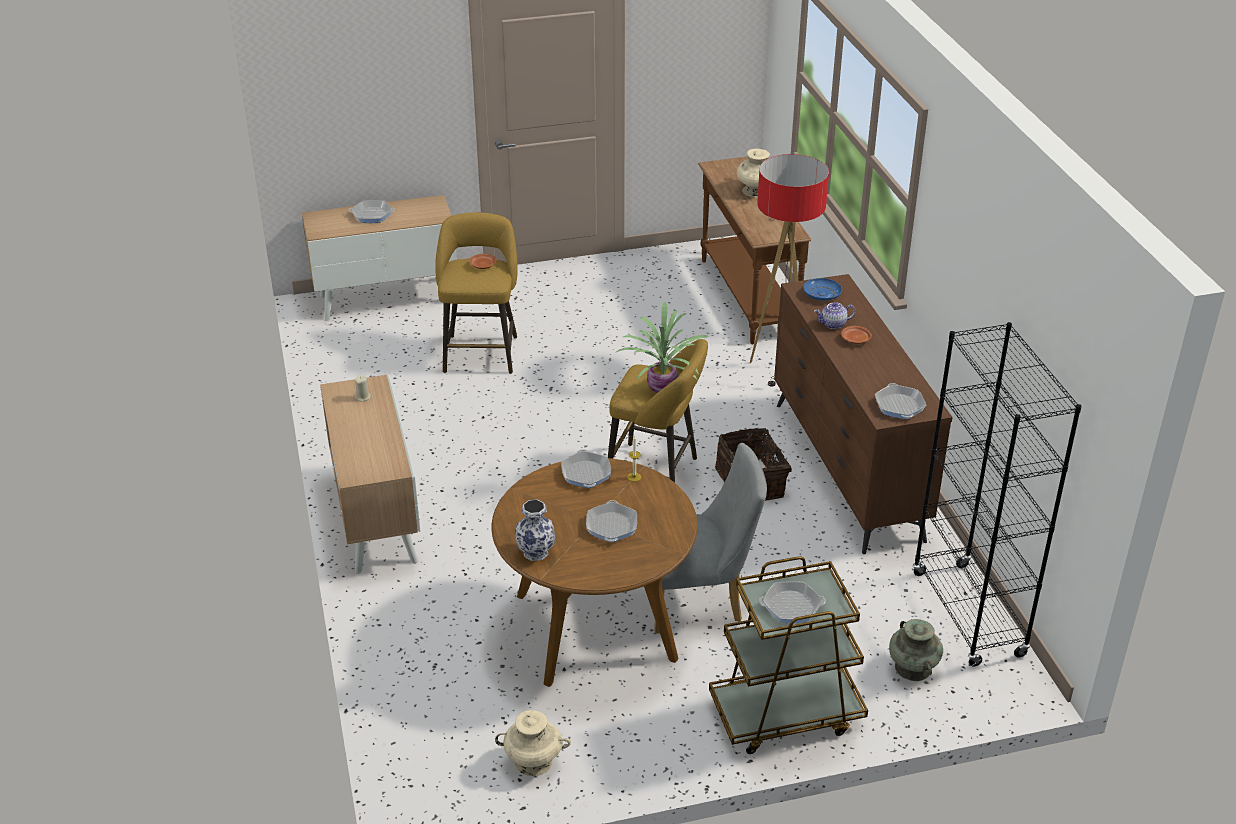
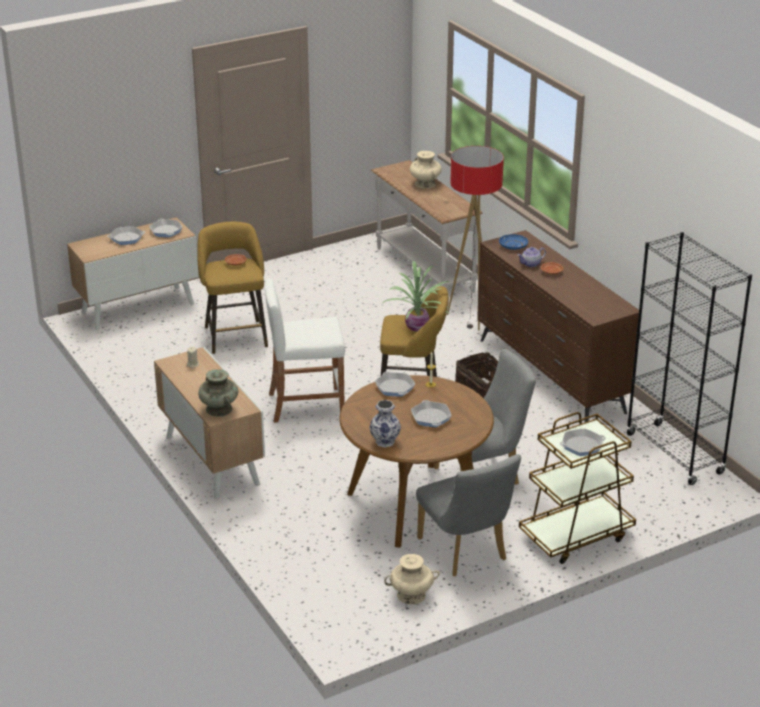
camera: 15 degrees left, 5 degrees down
(523, 460) = (306, 405): none -> white stool
(630, 711) = (466, 552): none -> grey chair
(746, 298) = (423, 270): brown console table -> white console table
(899, 406) = (602, 309): frying pan -> frying pan (166, 231)
(912, 668) = (650, 493): turquoise vase -> turquoise vase (219, 409)

